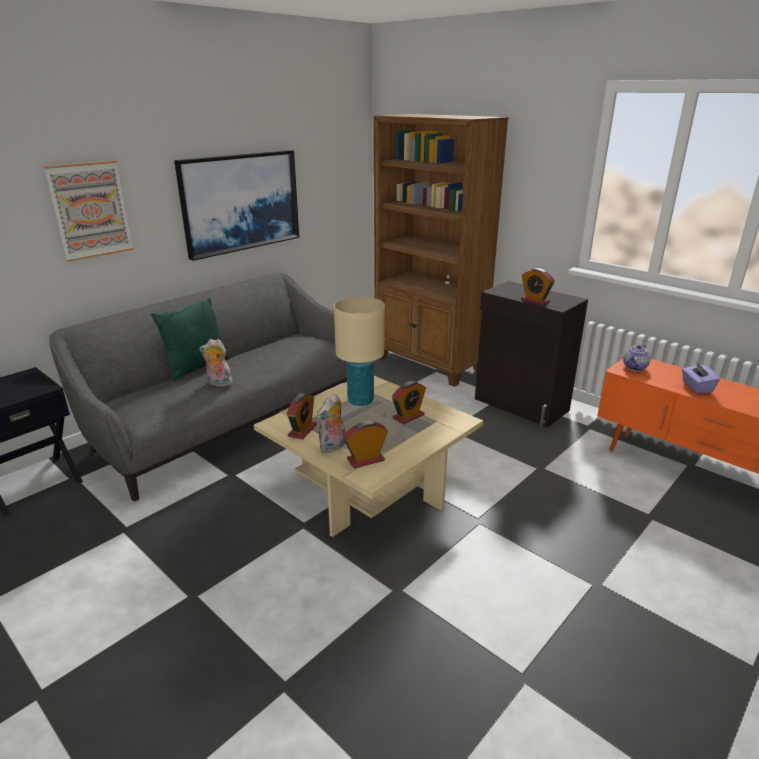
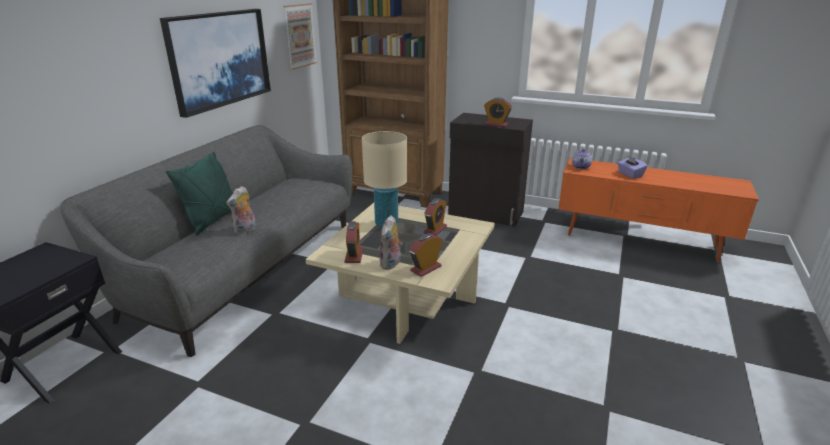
camera: 20 degrees left, 0 degrees up
(90, 210) = (86, 70): picture -> picture (299, 36)
(218, 383) = (245, 230): plush toy -> plush toy turned 45 degrees counterclockwise

